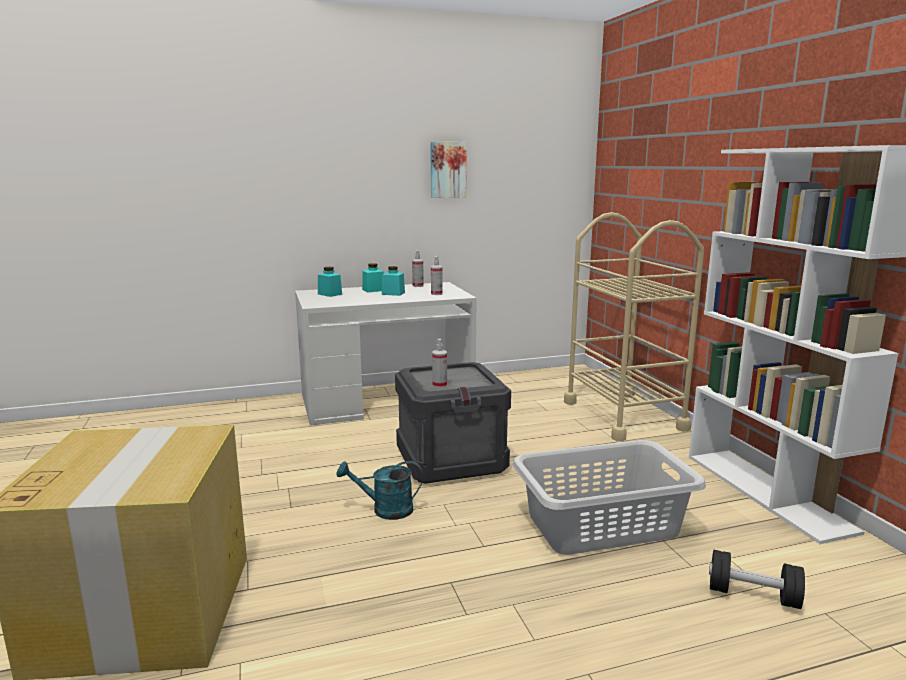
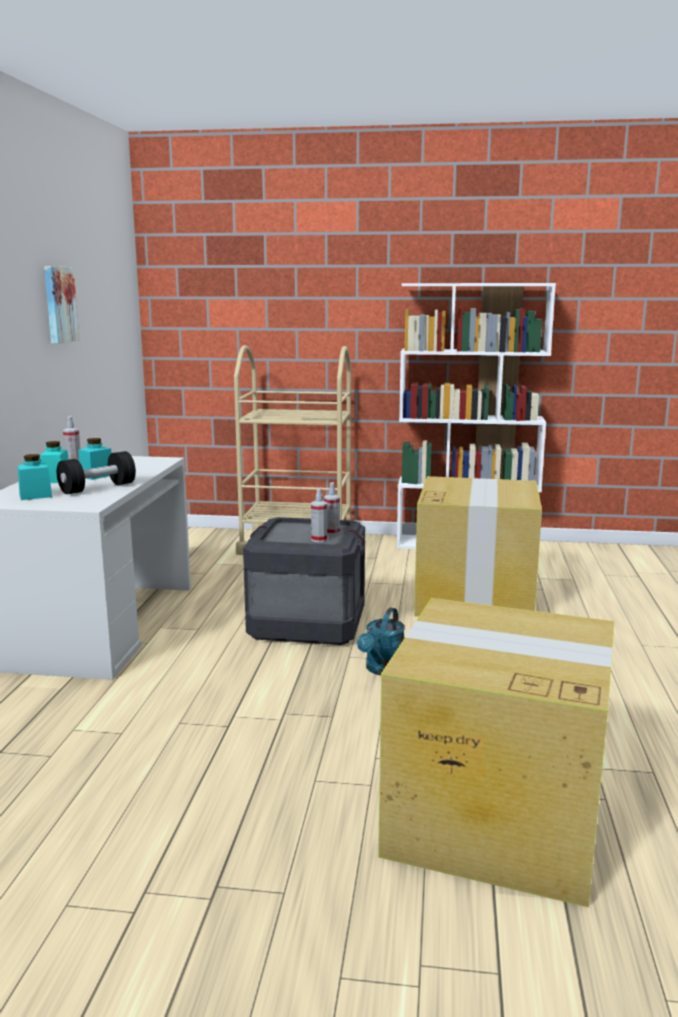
camera: 65 degrees left, 0 degrees up
(436, 294) = (136, 464): spray bottle -> spray bottle (332, 532)
(603, 525) = (474, 598): grey laundry basket -> cardboard box
(753, 595) = (581, 584): black dumbbell -> black dumbbell (97, 488)

